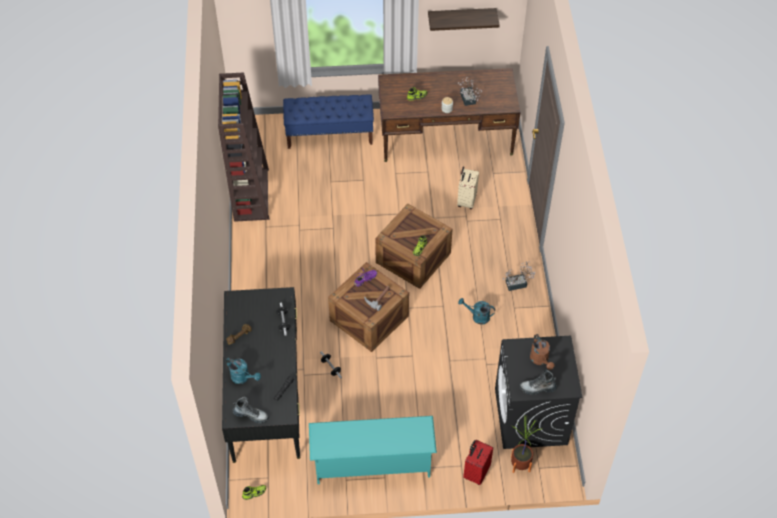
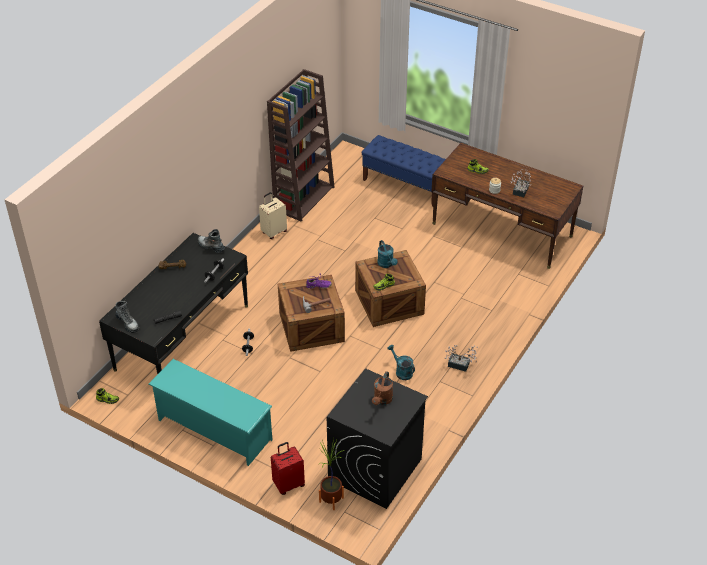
camera: 35 degrees right, 10 degrees down
(243, 378) = (147, 295): turquoise watering can -> turquoise watering can (386, 264)
(461, 17) = (547, 113): shelf -> none
(466, 201) = (474, 283): beige suitcase -> beige suitcase (273, 232)
(537, 388) = (358, 419): boot -> boot (211, 247)

